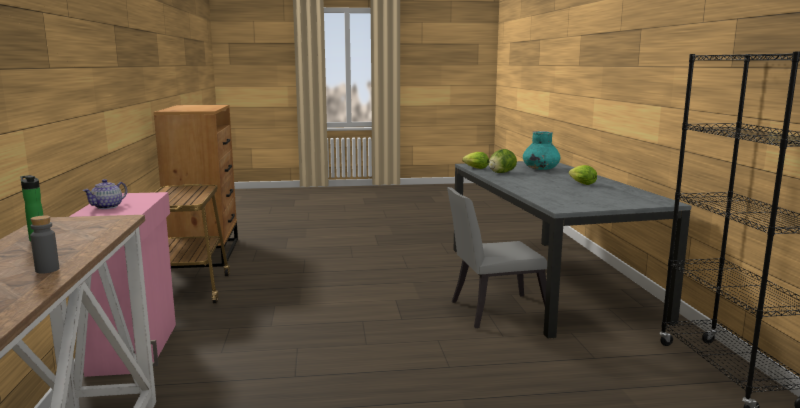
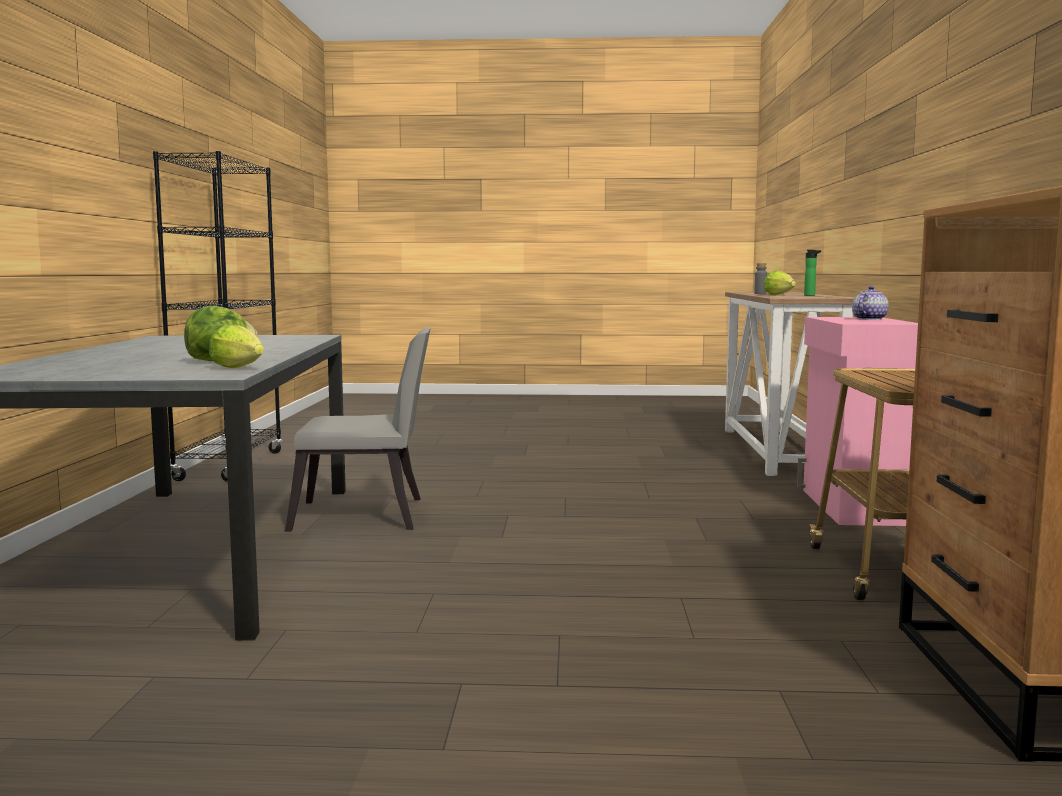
camera: 170 degrees left, 5 degrees down
(540, 169) = (93, 364): turquoise vase -> none
(581, 183) = (160, 348): lettuce -> lettuce (780, 295)

